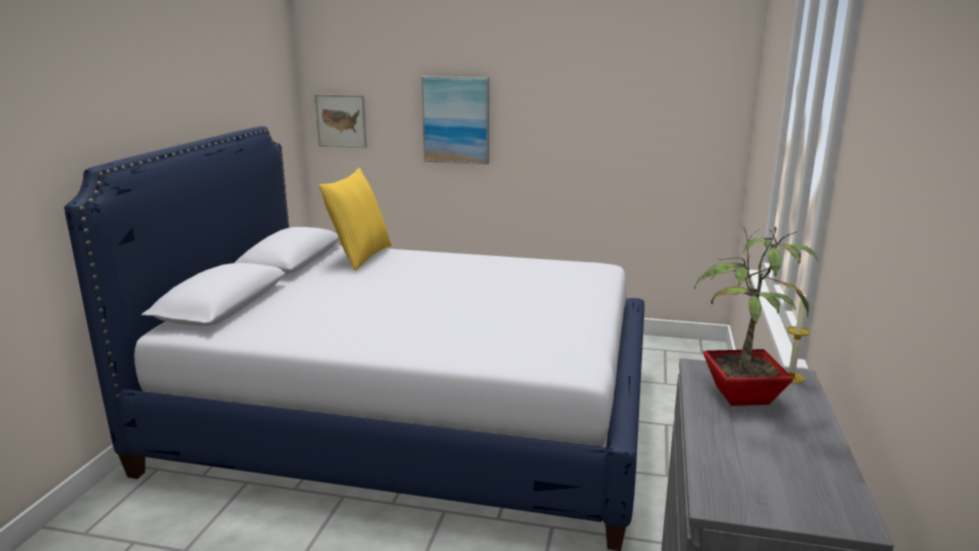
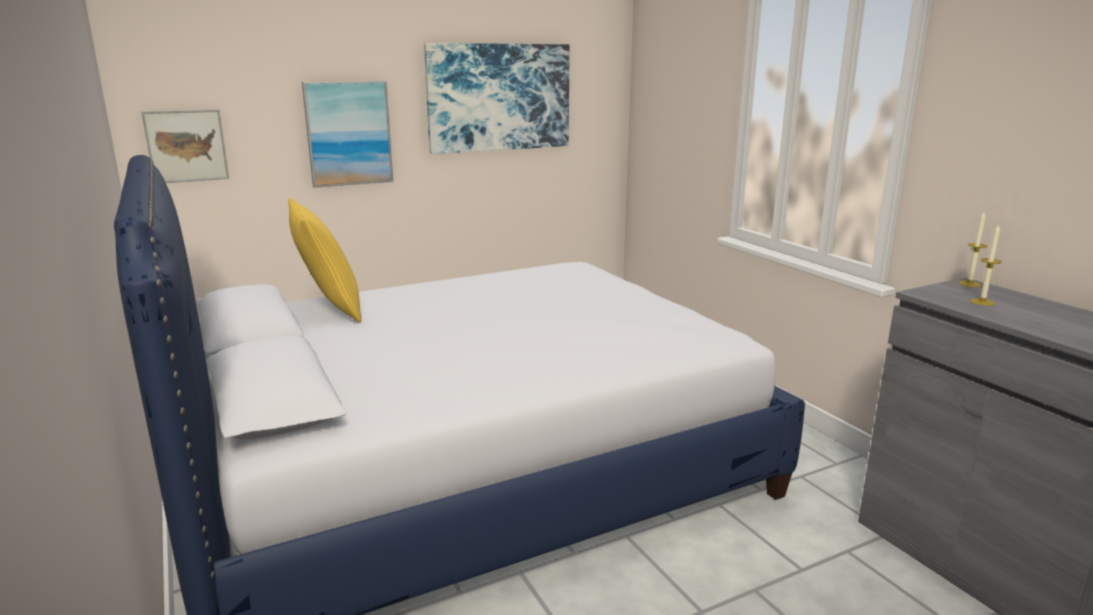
camera: 40 degrees left, 0 degrees up
(597, 96) = (499, 97): none -> picture
(738, 396) = (982, 302): potted plant -> candle

